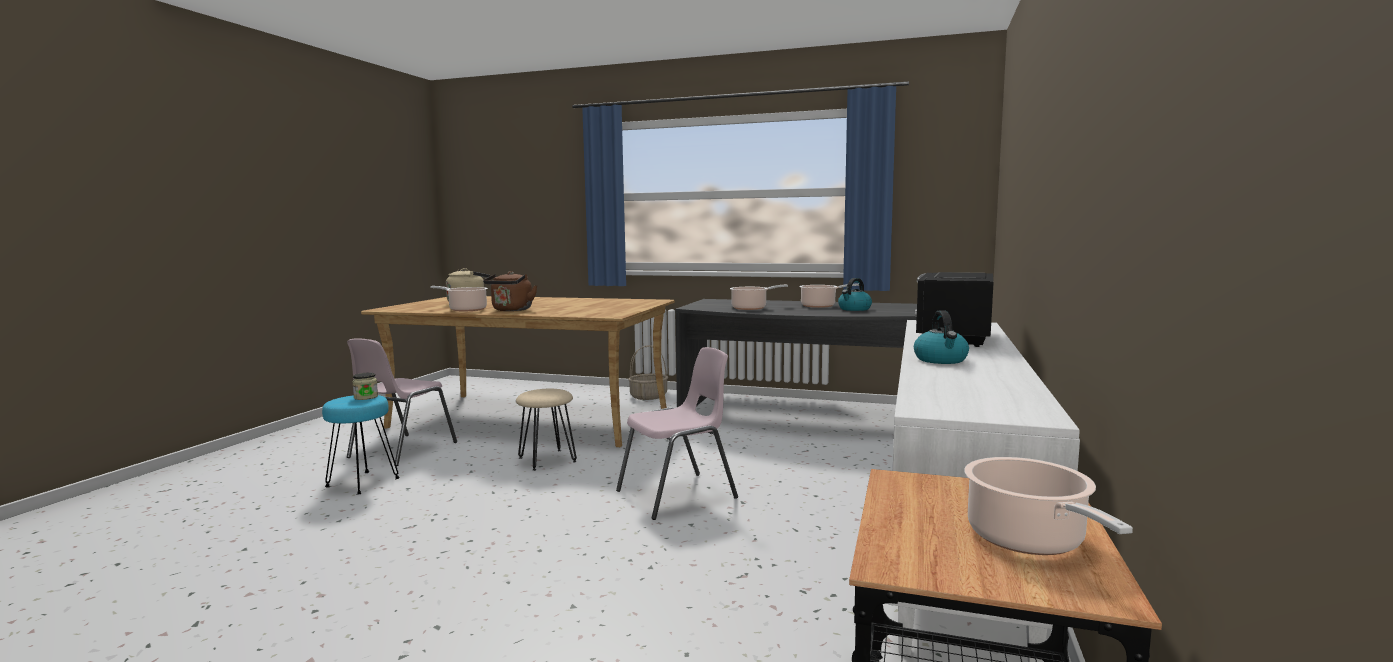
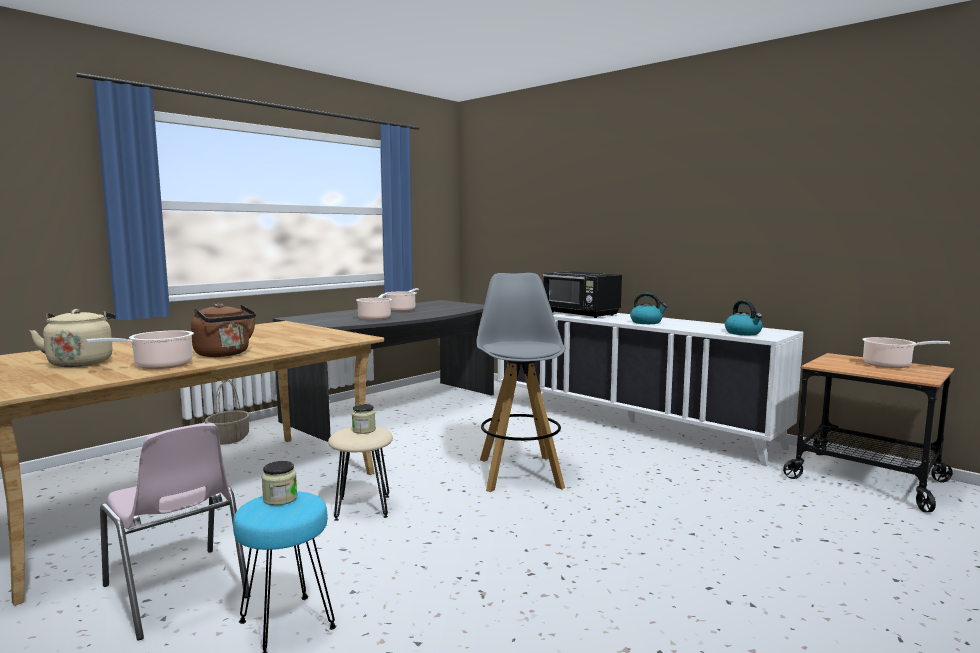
camera: 65 degrees left, 0 degrees up
(549, 392) = (364, 430): none -> jar
(679, 495) = (520, 472): pink chair -> grey stool
(854, 309) = (435, 308): kettle -> kettle (743, 333)

